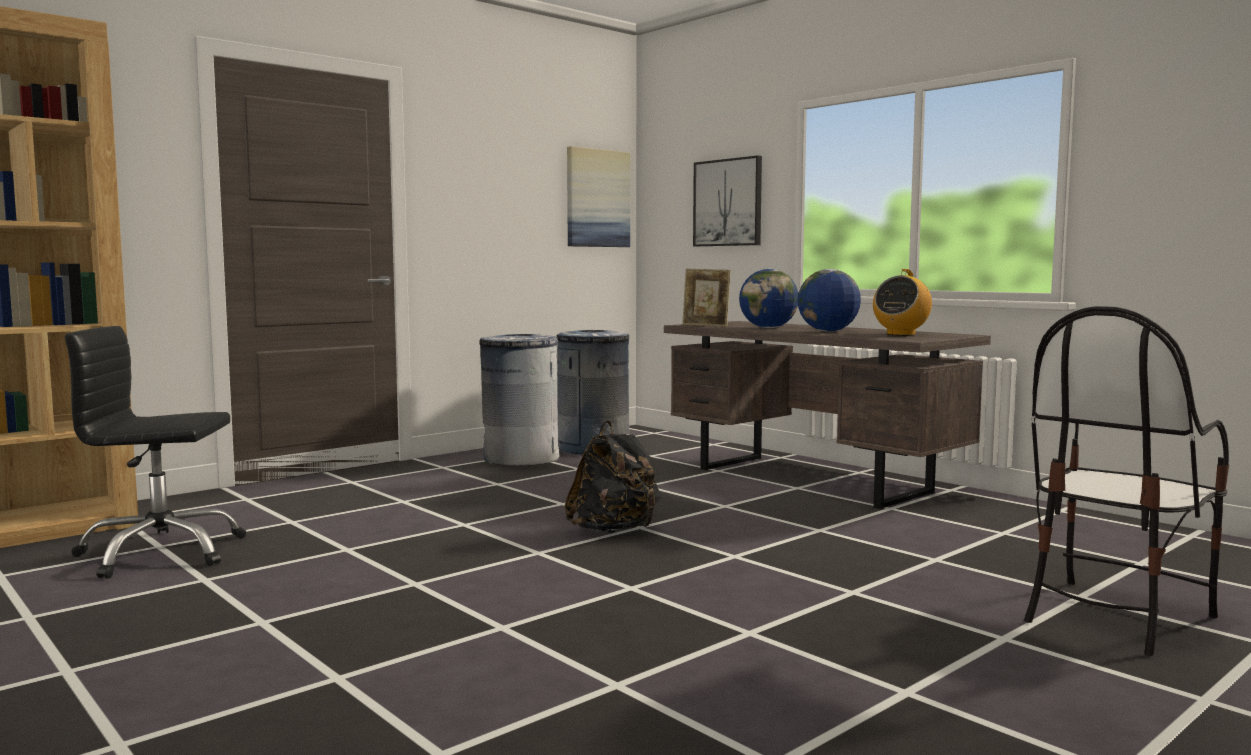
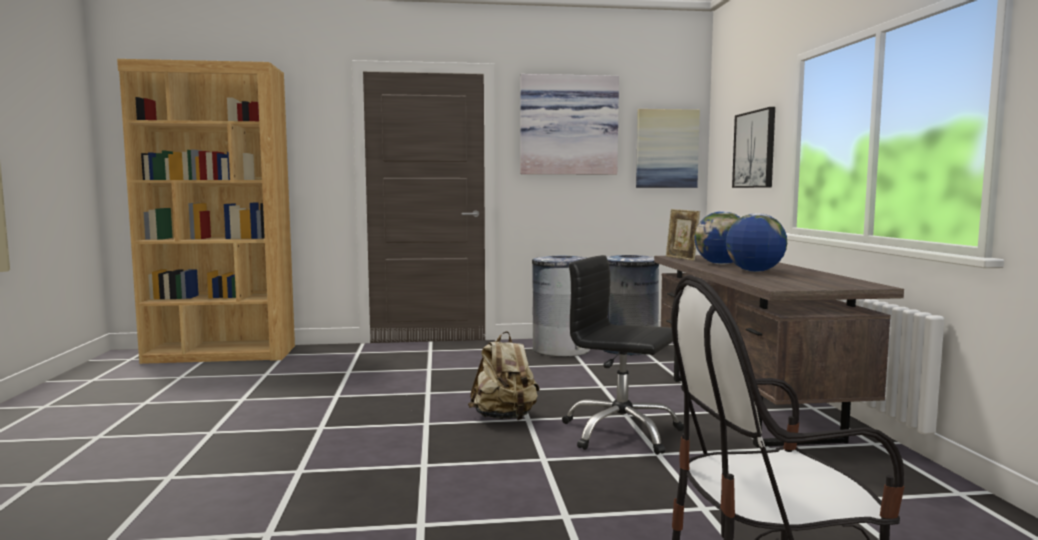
camera: 35 degrees right, 0 degrees up
(160, 553) = (258, 378): black office chair -> black office chair (621, 432)
(492, 162) = (568, 125): none -> picture
(614, 531) = (505, 418): black backpack -> beige backpack
(901, 334) = (805, 280): radio -> none

